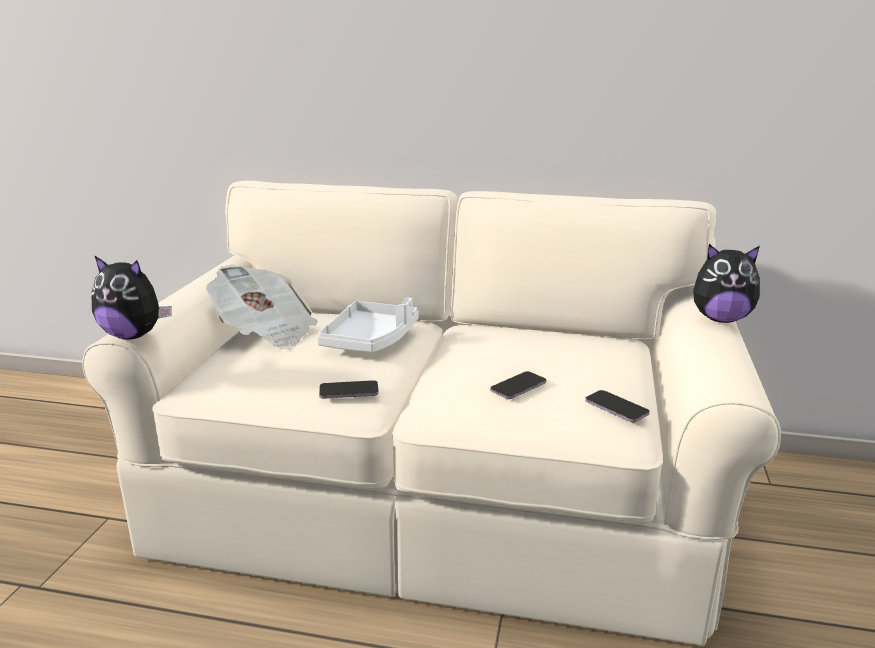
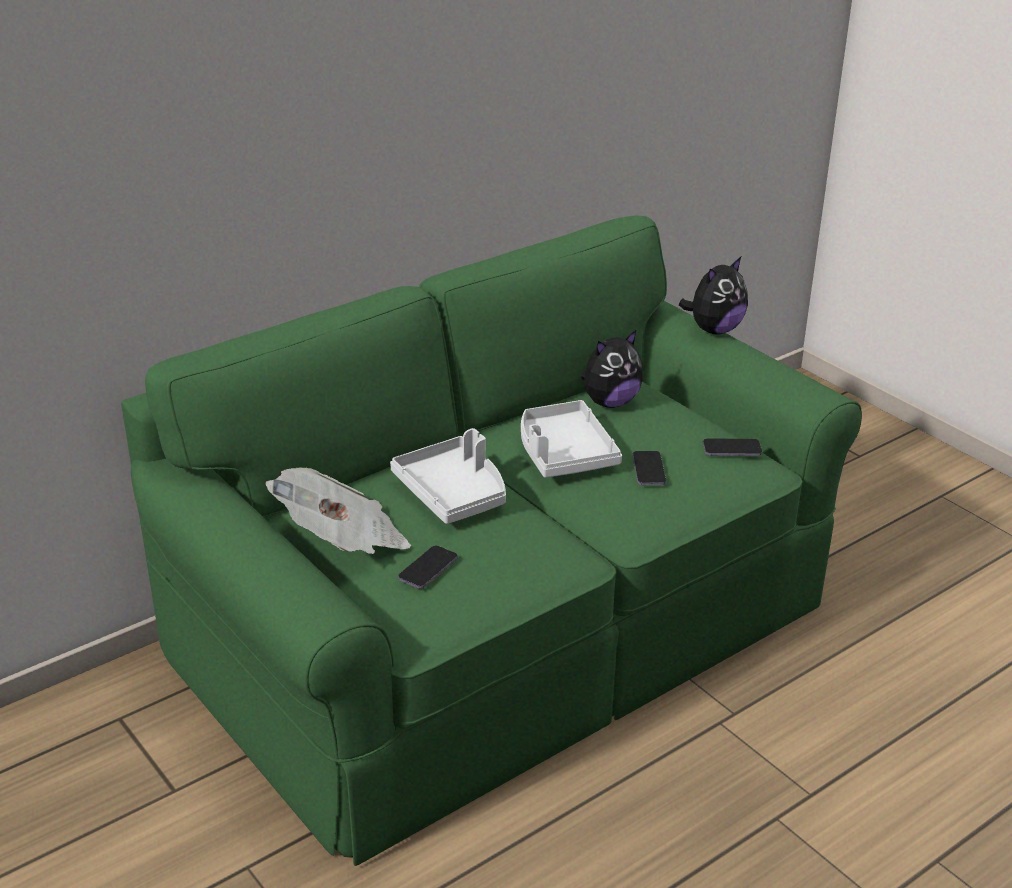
camera: 50 degrees left, 10 degrees up
(134, 335) = (344, 611): plush toy -> plush toy (609, 402)
(349, 392) = (547, 551): phone -> phone (428, 569)
(439, 497) = (504, 627): beige sofa -> green sofa
(482, 353) = (563, 453): none -> white tray

